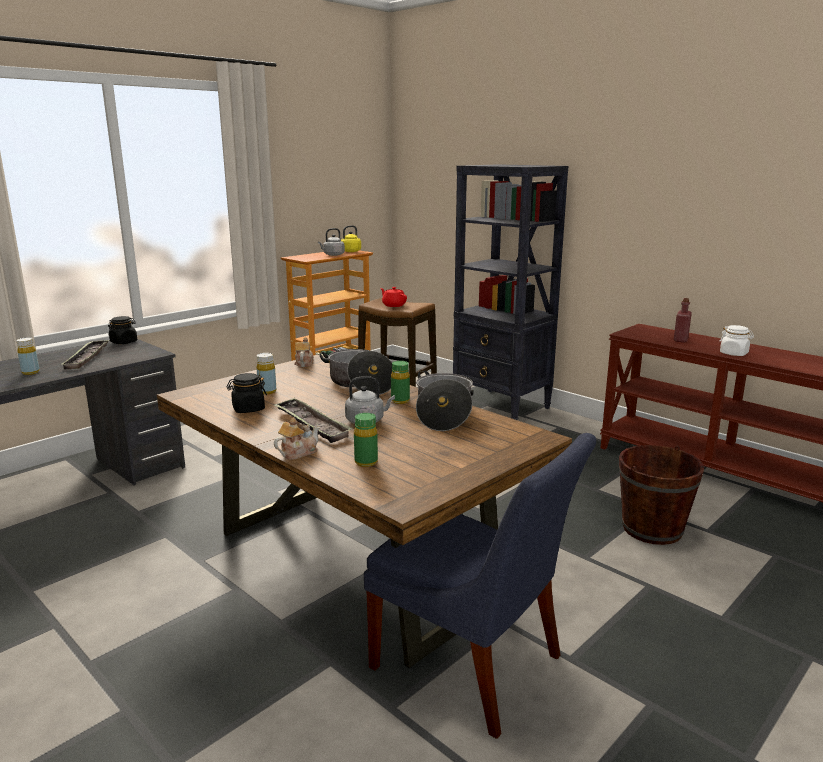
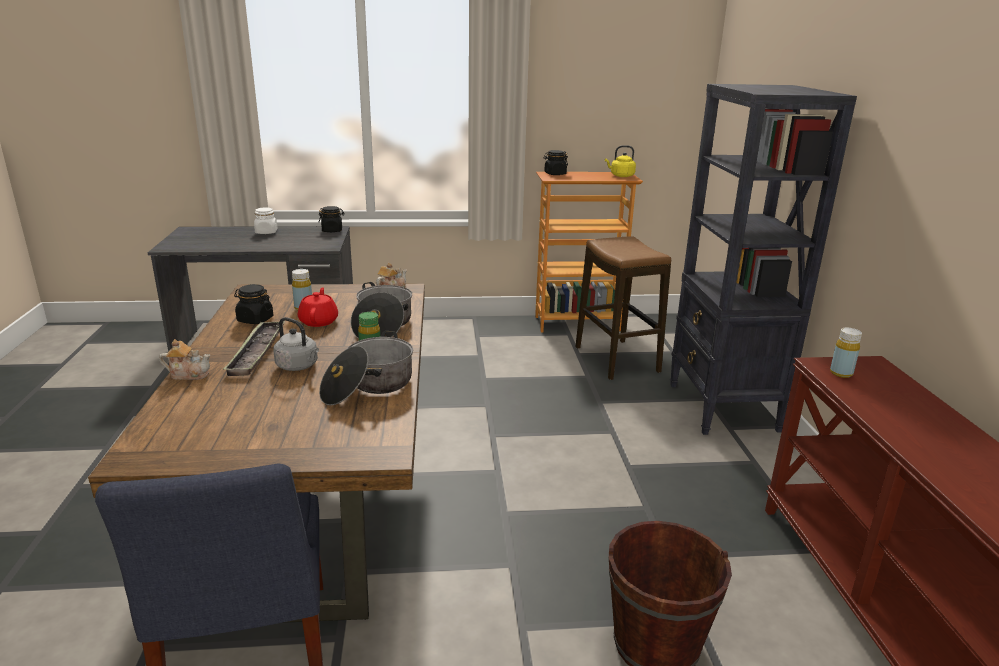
camera: 40 degrees right, 5 degrees up
(30, 372) = (227, 241): yellow bottle -> yellow bottle (841, 373)
(87, 358) = (281, 238): tray -> none
(300, 257) = (555, 174): none -> black jar
(333, 255) = (591, 177): grey kettle -> none
(366, 462) = (204, 406): green bottle -> none
(393, 305) = (620, 248): red teapot -> red teapot (319, 321)
(680, 340) = (886, 401): red bottle -> none
(734, 353) = (926, 453): white jar -> white jar (266, 232)

